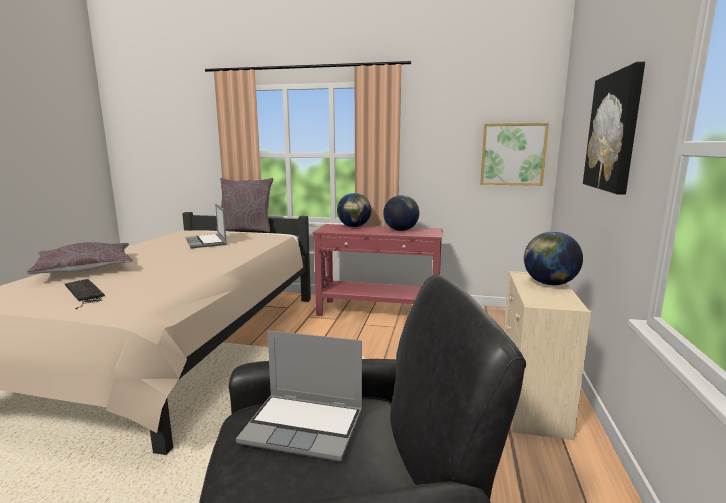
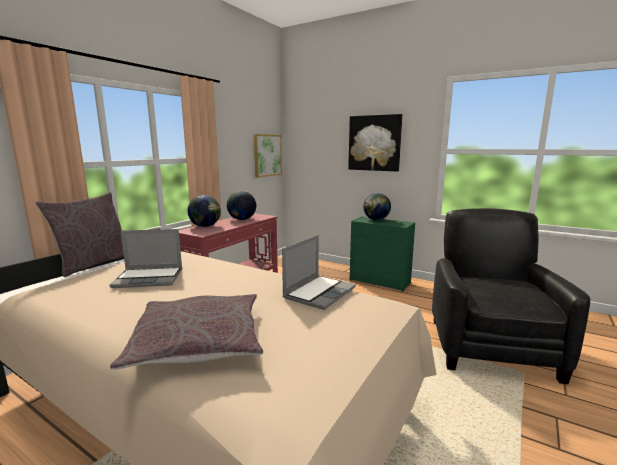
camera: 70 degrees left, 0 degrees up
(84, 293) = (323, 328): keyboard -> none
(305, 426) = (492, 287): laptop -> laptop (319, 292)
(532, 403) = (380, 281): beige dresser -> green dresser

